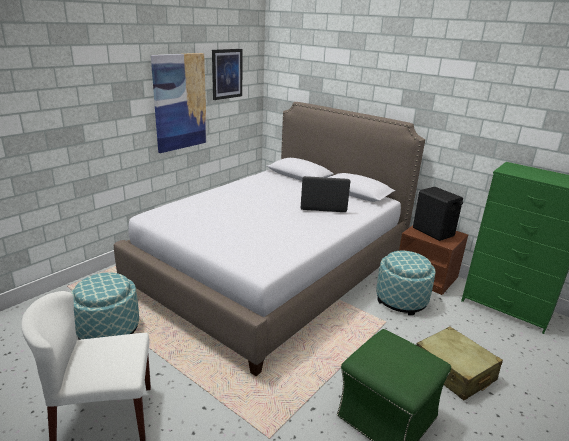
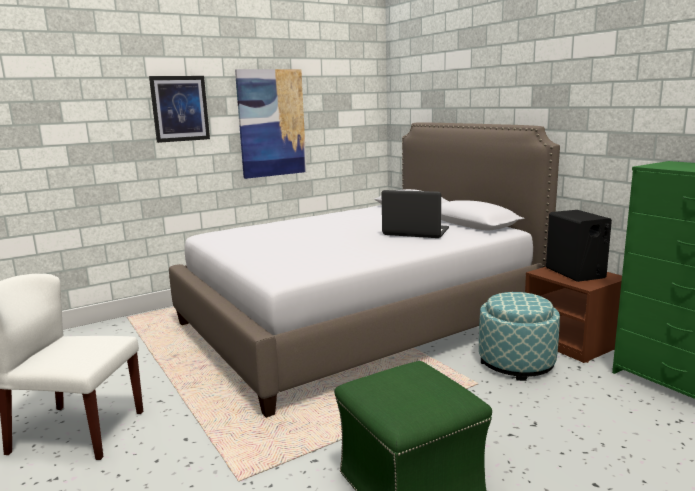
camera: 20 degrees right, 10 degrees down
(108, 329) = (139, 356): ottoman -> none
(227, 74) = (334, 94): picture -> picture (180, 108)
(454, 371) = (548, 450): beige suitcase -> none

